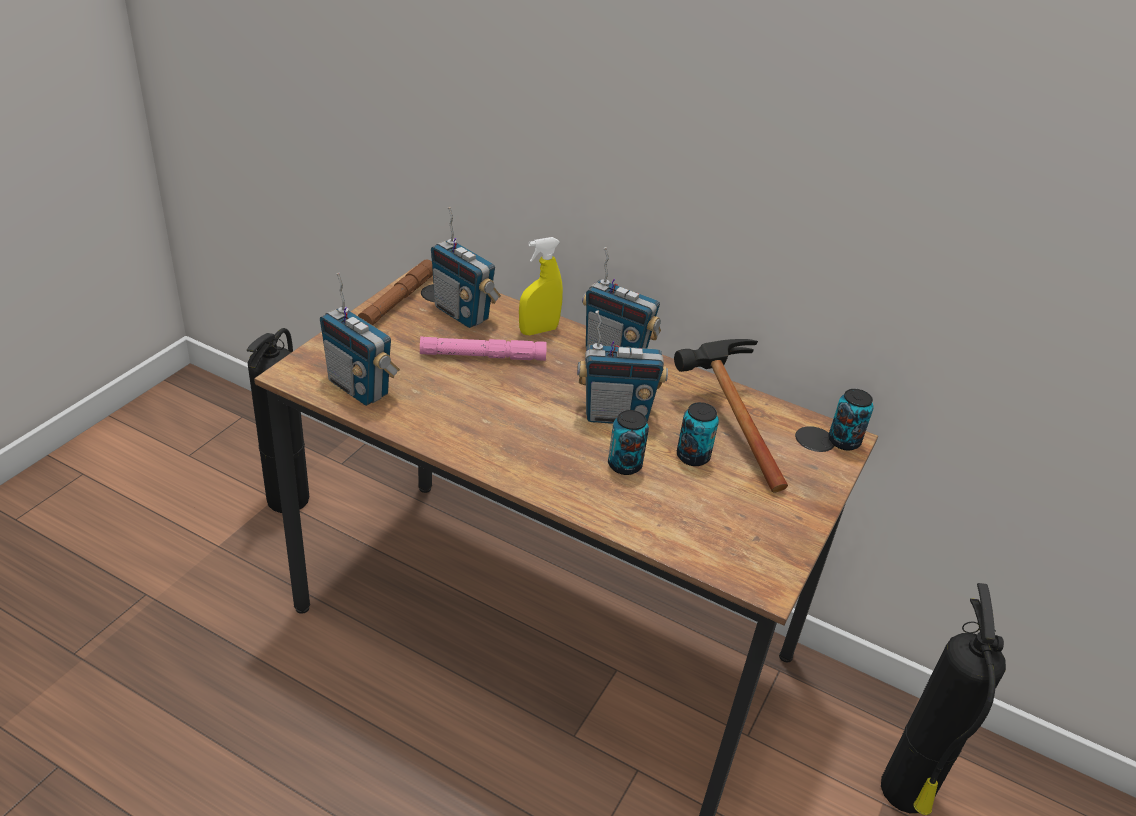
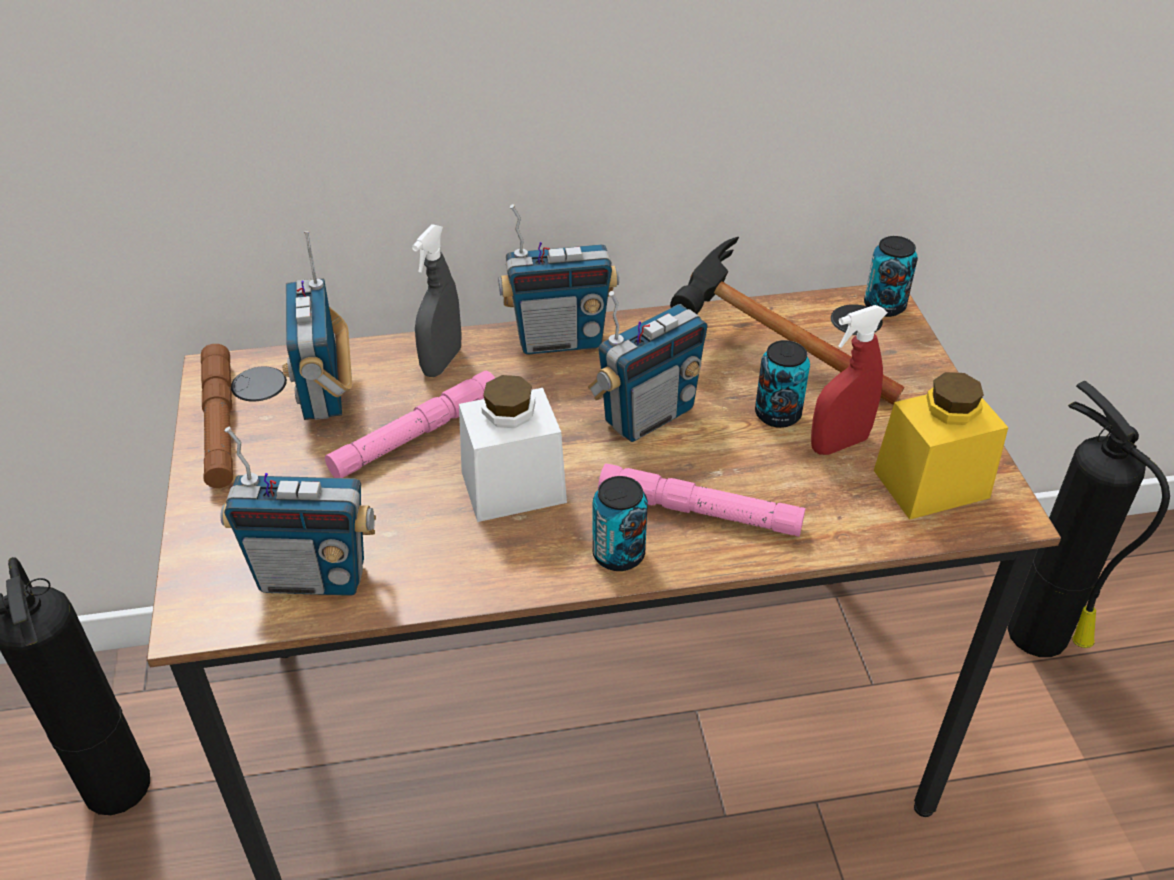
camera: 35 degrees left, 5 degrees up
(462, 313) = (324, 393): radio -> radio turned 75 degrees clockwise
(500, 406) = (513, 487): none -> white jar
(538, 330) = (442, 362): yellow spray bottle -> grey spray bottle
(582, 474) = (699, 511): none -> pink flashlight
(624, 465) = (727, 470): can -> can (618, 554)
(709, 491) = (839, 444): none -> red spray bottle
(739, 543) = (931, 484): none -> yellow jar

